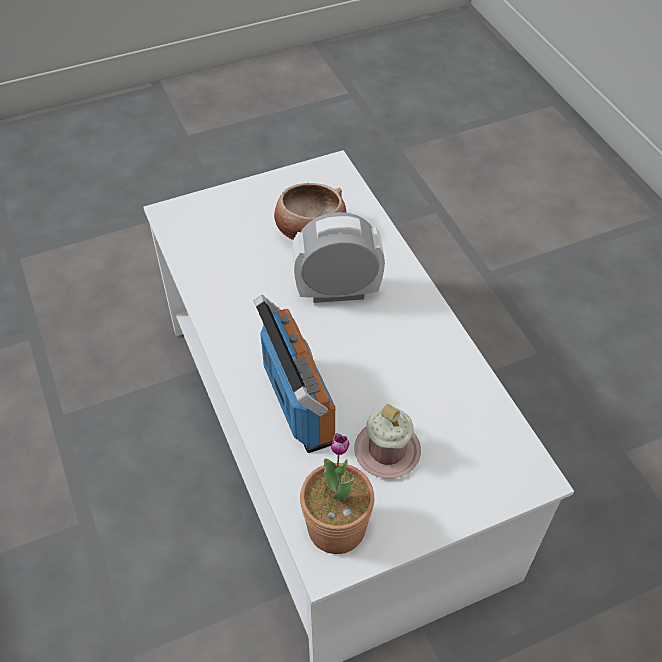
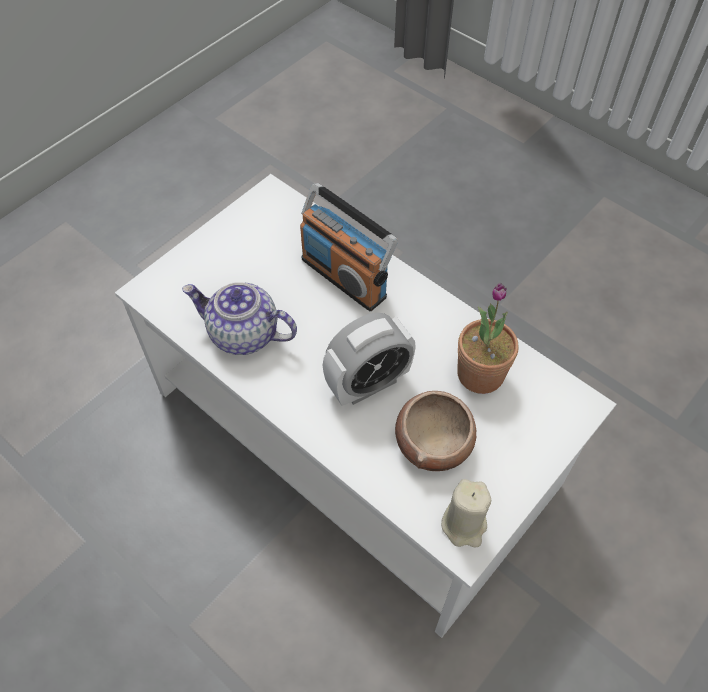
camera: 155 degrees right, 5 degrees up
(324, 178) = (464, 525): none -> beige candle
(336, 527) = (274, 212): potted plant -> potted plant (480, 374)
(387, 451) = (261, 268): pink mug -> none
(438, 381) = (243, 334): none -> teapot

